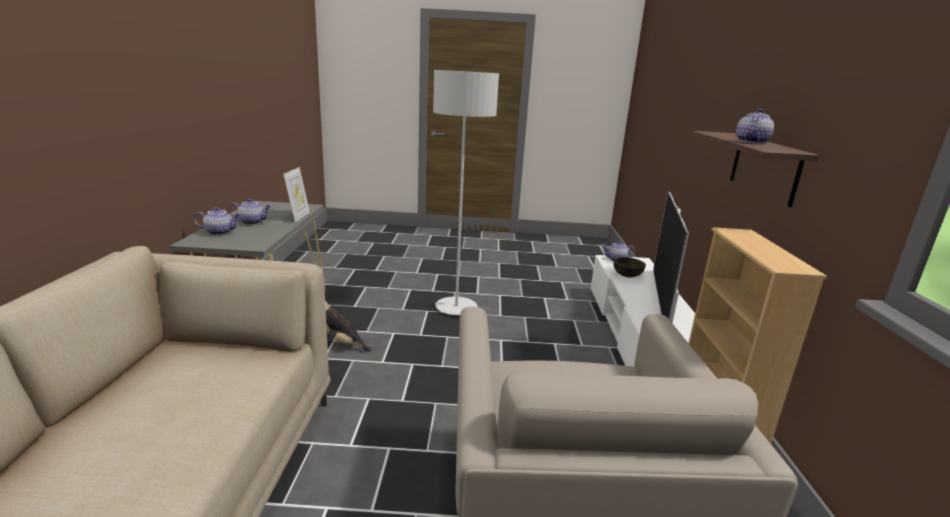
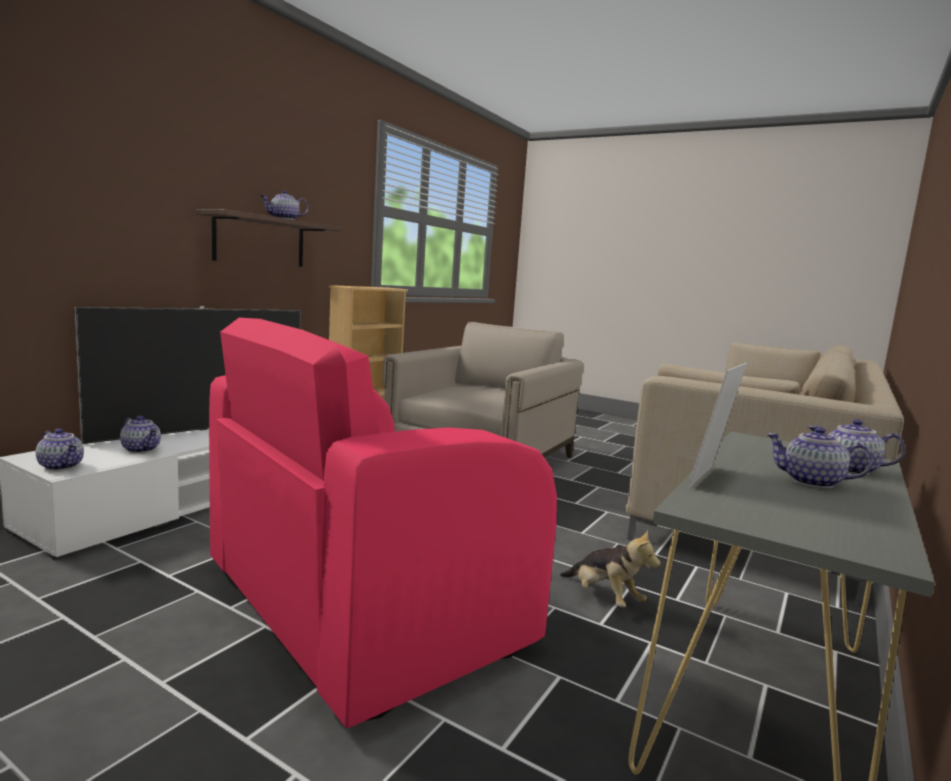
camera: 150 degrees left, 10 degrees down
(456, 308) = (358, 604): grey floor lamp -> pink armchair
(627, 275) = (142, 449): brown bowl -> teapot

